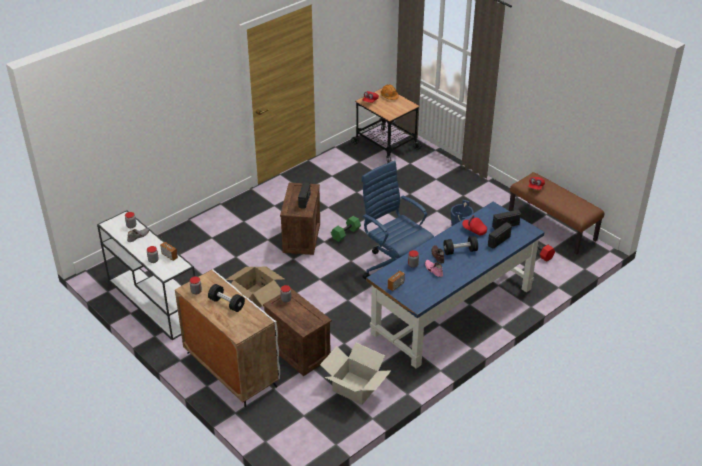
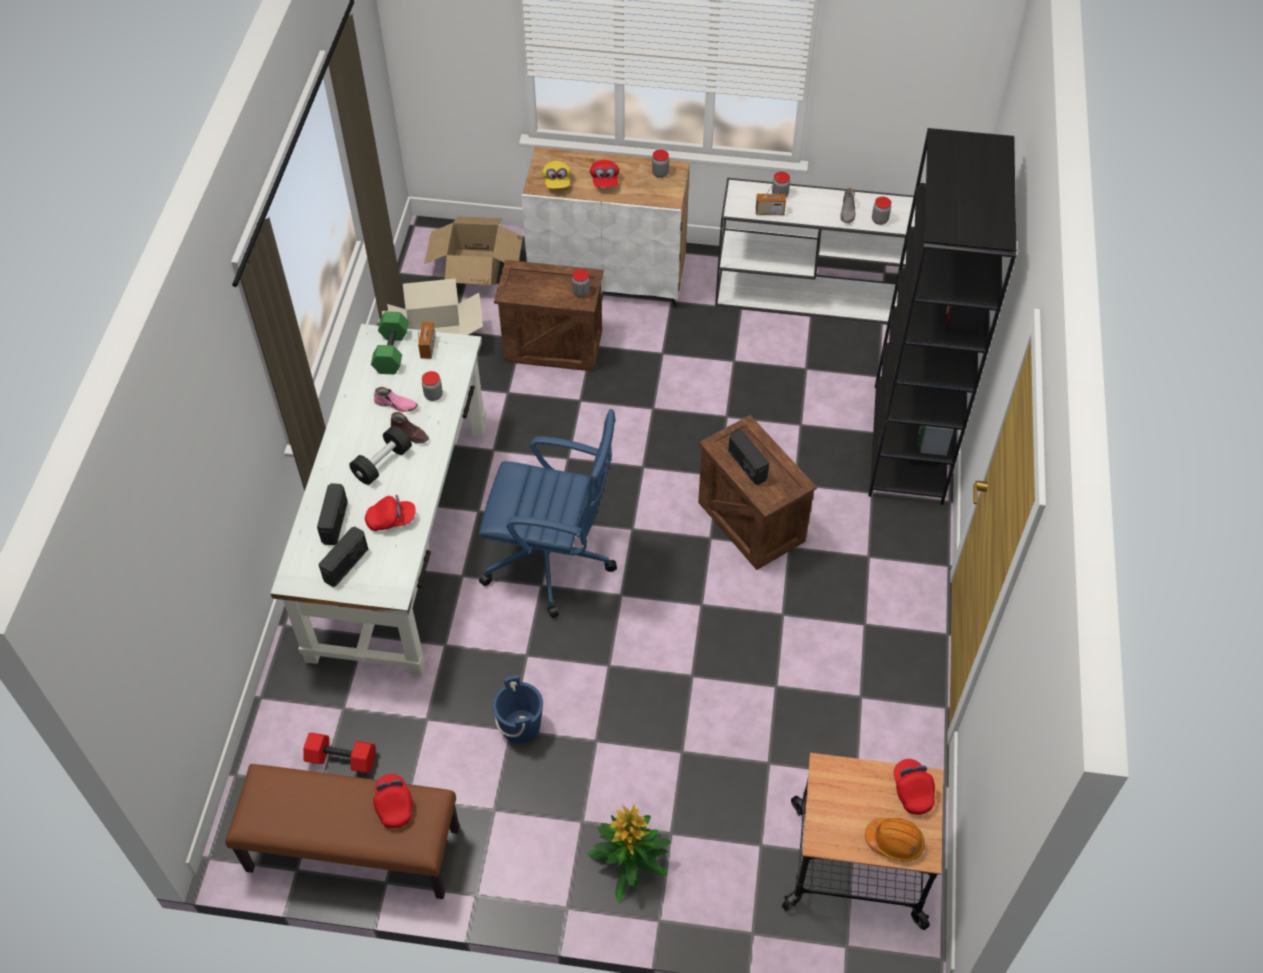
camera: 140 degrees right, 15 degrees up
(205, 227) = (908, 444): none -> black bookcase
(226, 303) = (604, 180): black dumbbell -> red cap
(250, 317) = (557, 182): none -> yellow cap
(255, 297) = (696, 382): cardboard box -> cardboard box (476, 266)
(346, 234) = (693, 575): green dumbbell -> green dumbbell (390, 351)
(452, 311) = (400, 537): blue desk -> white desk
(456, 180) = (629, 860): none -> potted plant

